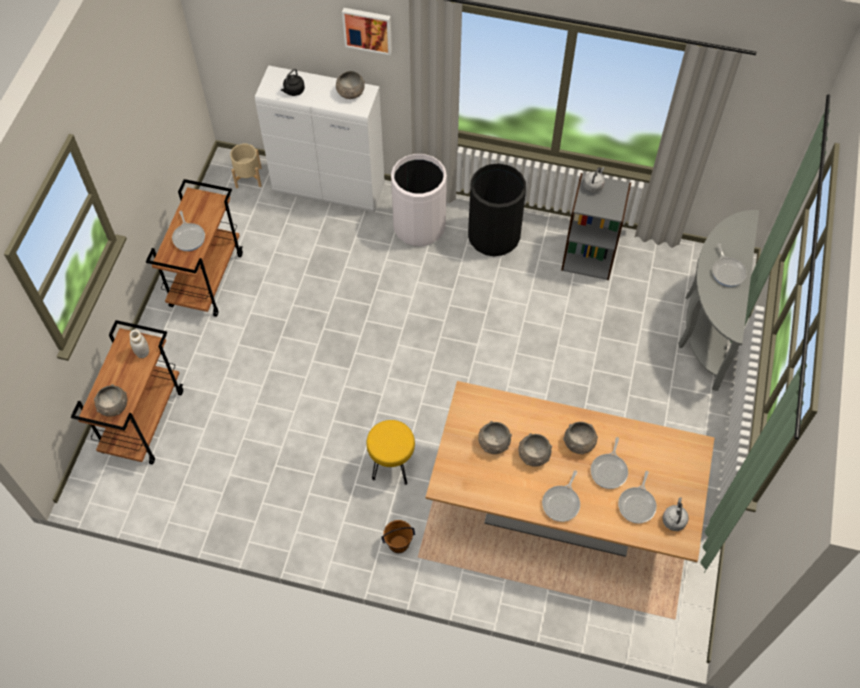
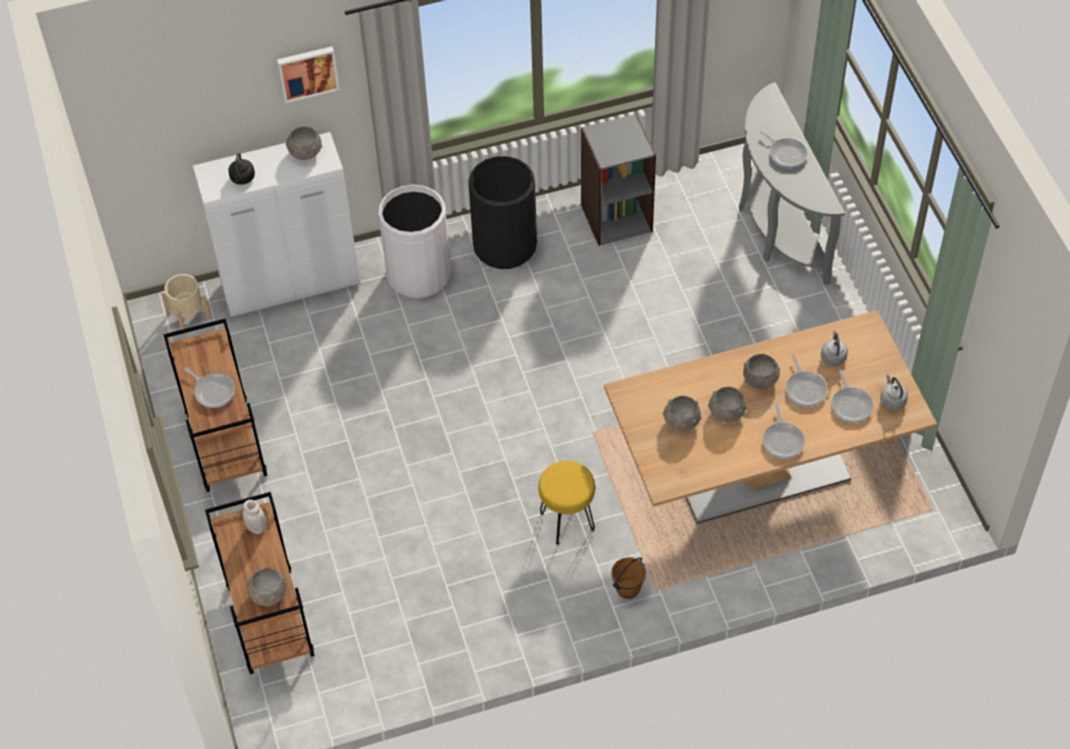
camera: 30 degrees left, 5 degrees down
(593, 185) = (602, 133): grey kettle -> grey kettle (833, 356)

